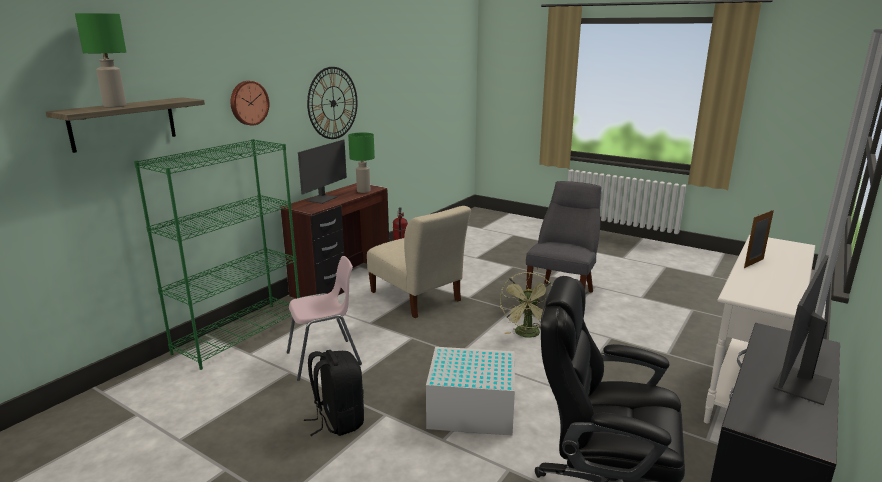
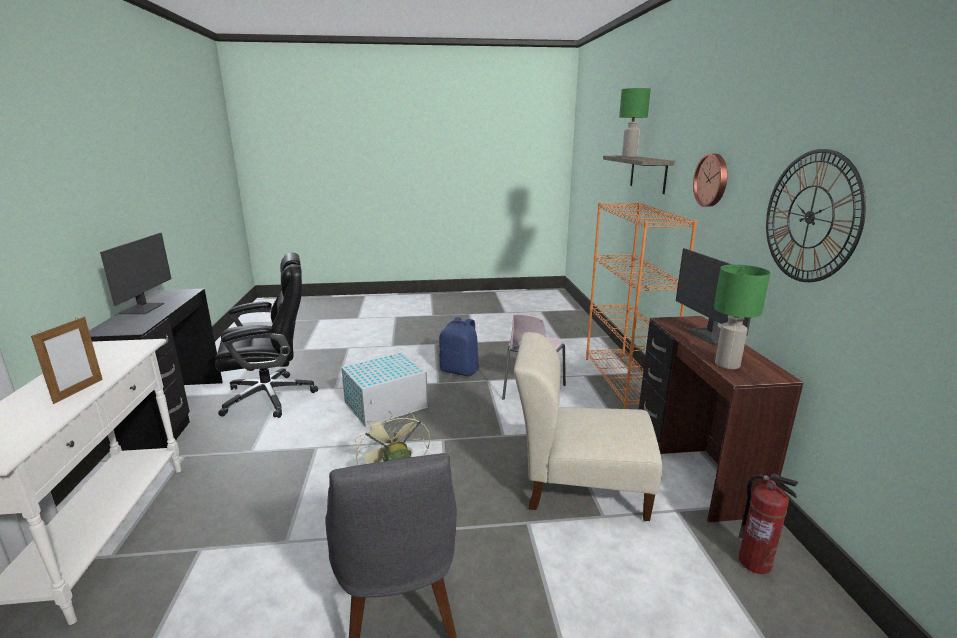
camera: 140 degrees right, 0 degrees up
(240, 334) = (624, 381): green bookcase -> orange bookcase
(338, 420) = (460, 371): black backpack -> blue backpack

